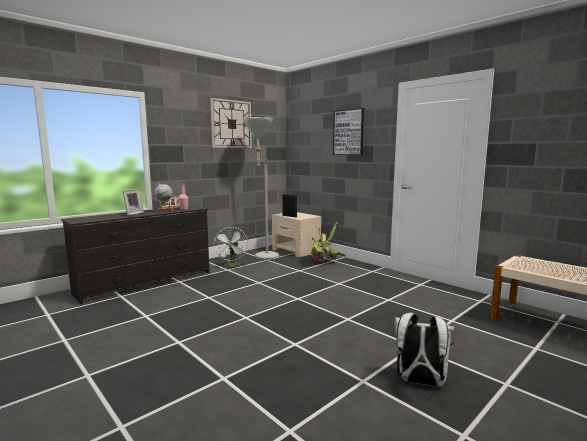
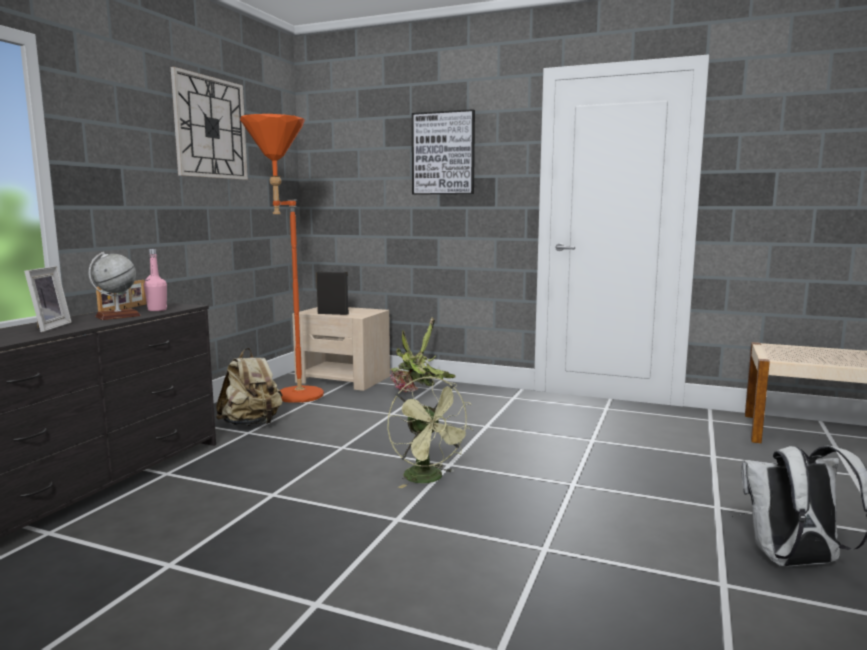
camera: 25 degrees left, 0 degrees up
(232, 266) = (251, 424): white fan -> beige backpack
(261, 256) = (289, 397): grey floor lamp -> orange floor lamp
(280, 303) = (429, 479): none -> green fan

